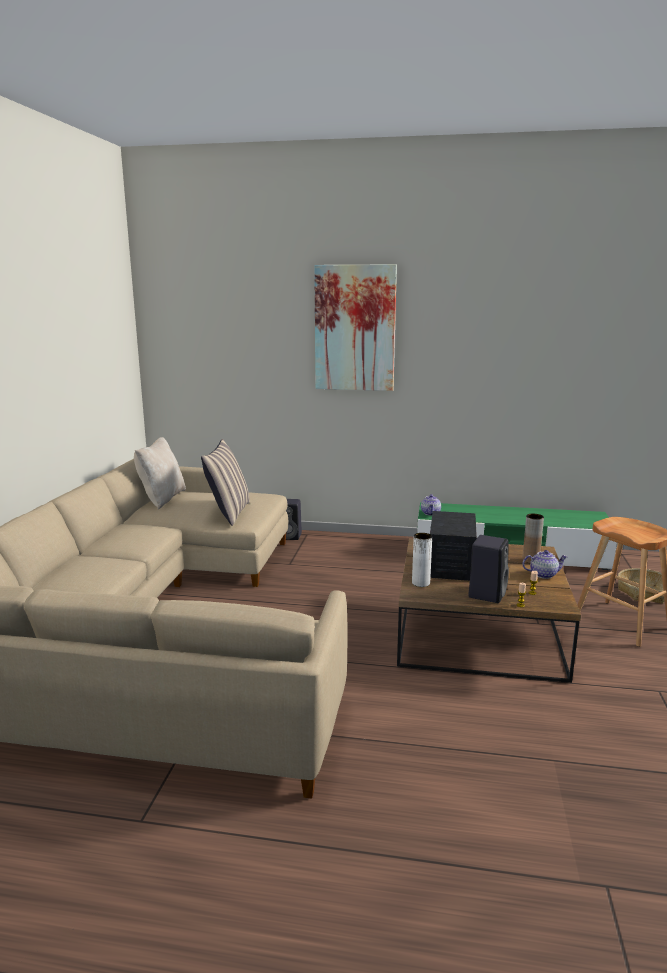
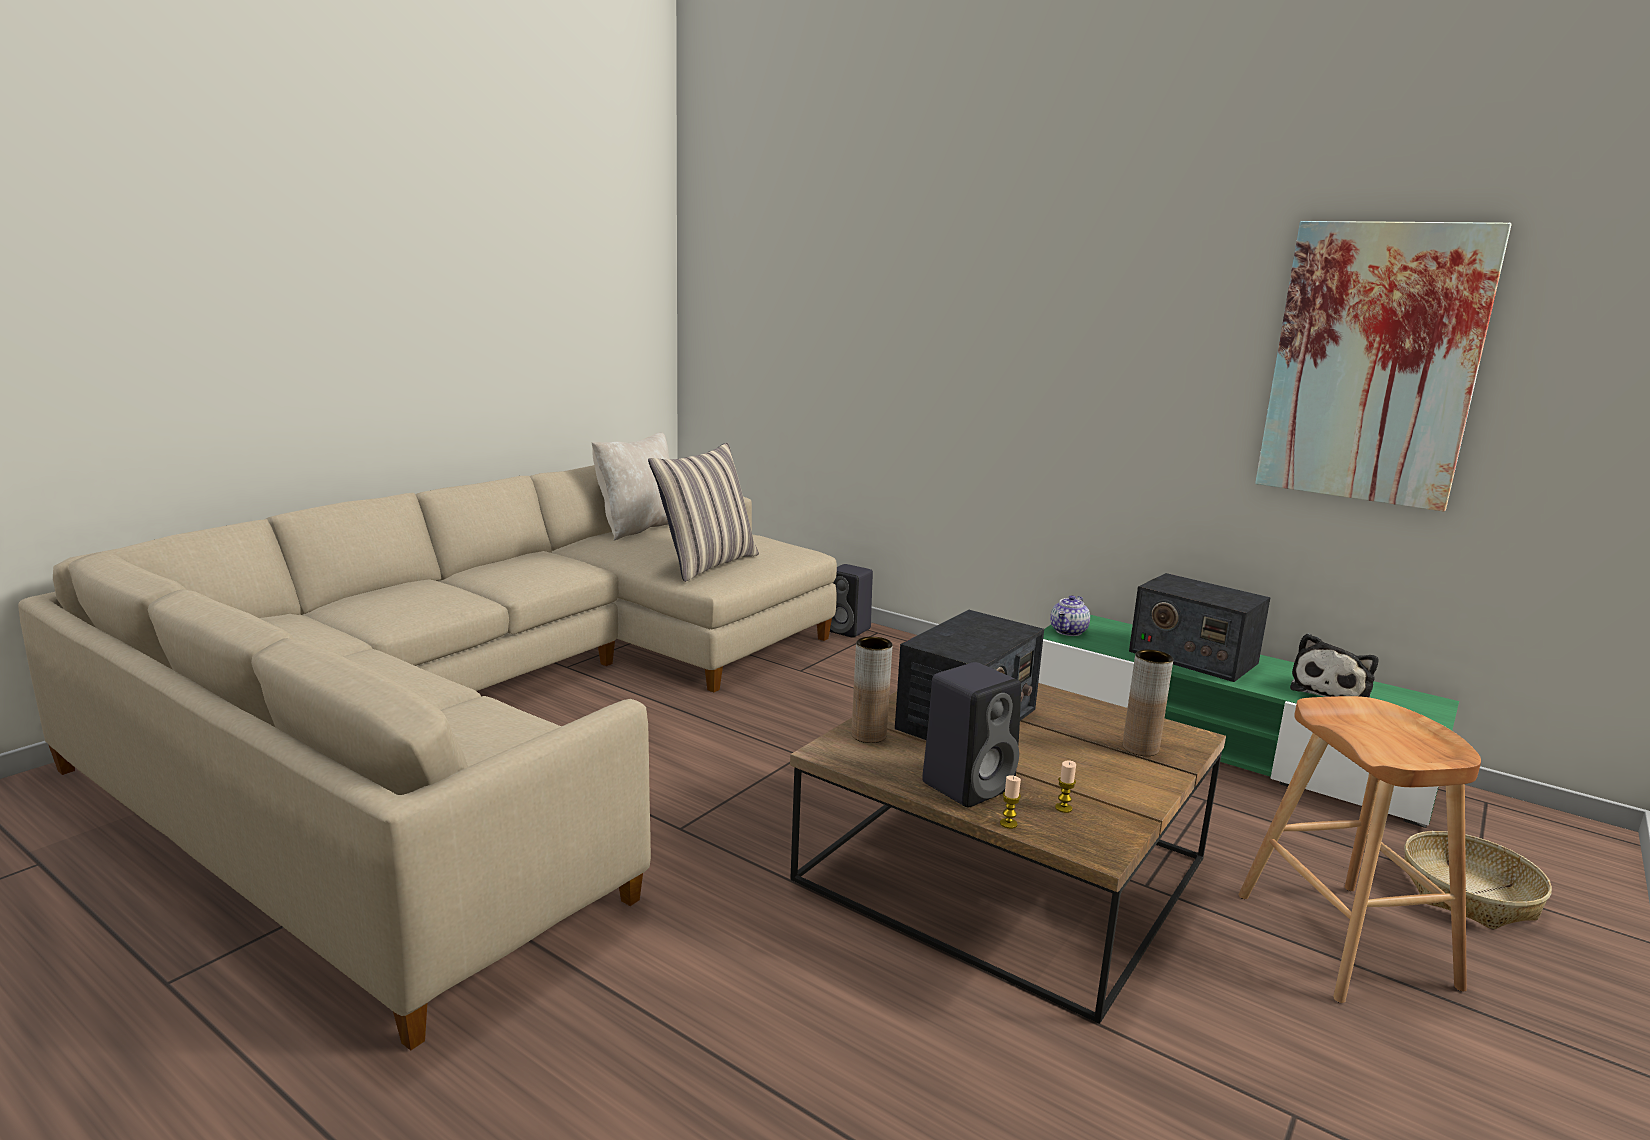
camera: 25 degrees right, 0 degrees up
(355, 328) = (987, 274): picture -> picture (1373, 364)
(420, 583) = (868, 735): white vase -> brown vase
(493, 514) = (1192, 657): none -> radio
(543, 574) = (1134, 780): teapot -> none
(559, 518) = (1331, 691): none -> plush toy

